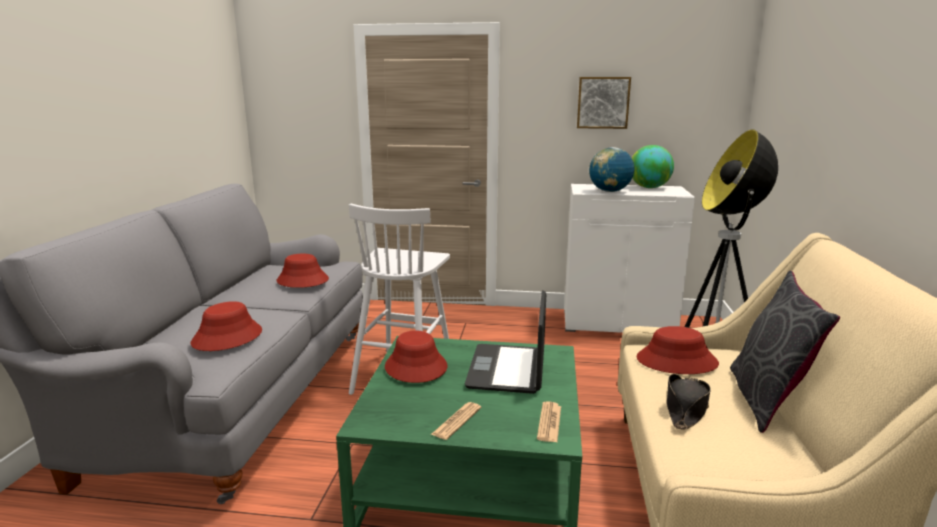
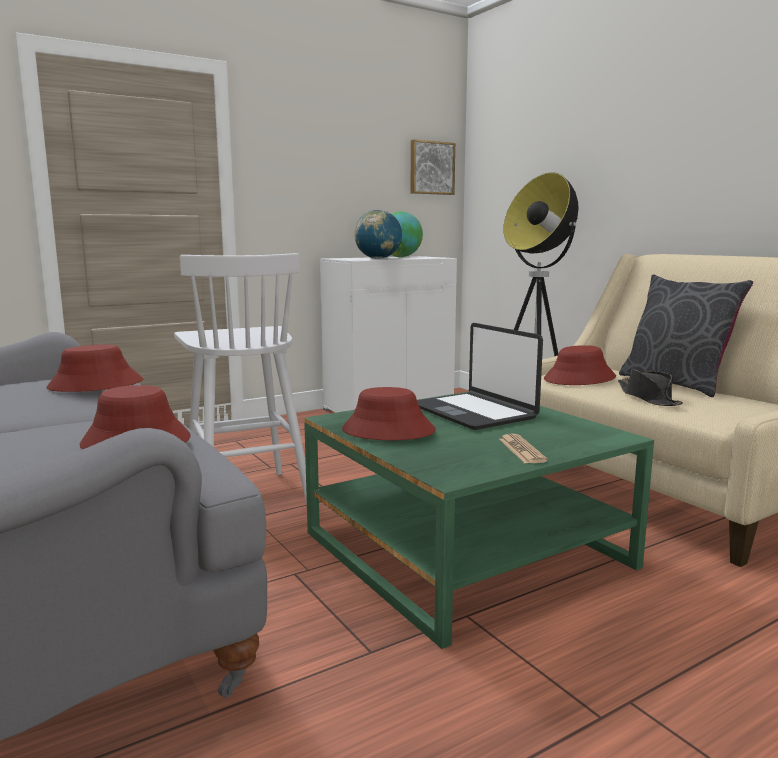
camera: 40 degrees left, 5 degrees down
(549, 422) = (587, 430): newspaper -> none
(603, 102) = (343, 167): picture -> picture (431, 168)

